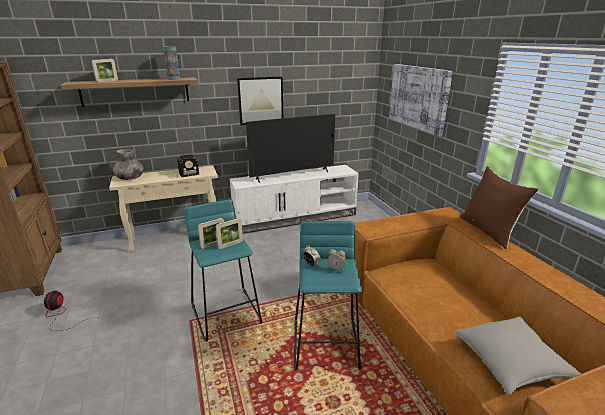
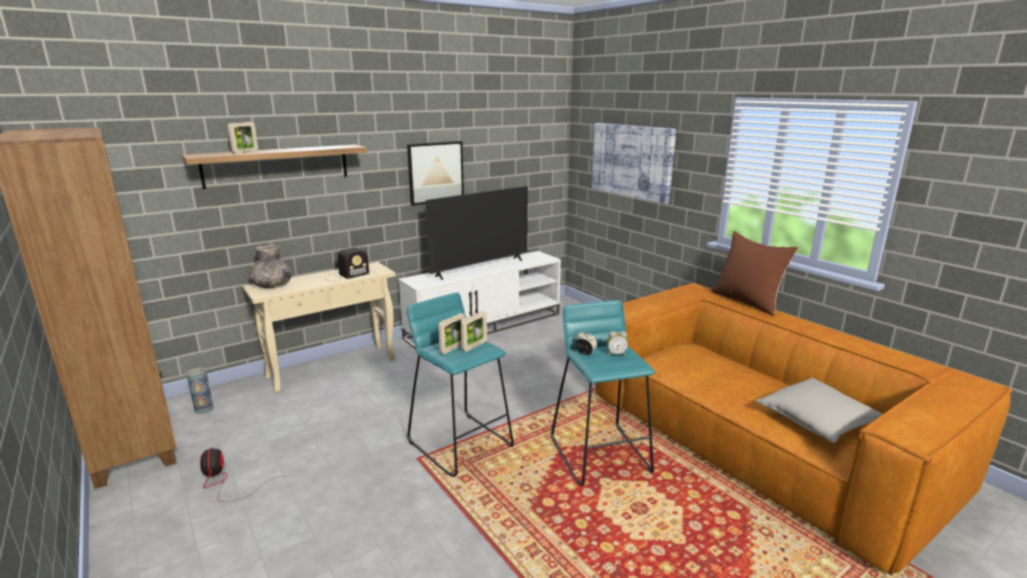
camera: 15 degrees left, 5 degrees down
(173, 79) = (333, 147): vase -> vase (204, 409)

